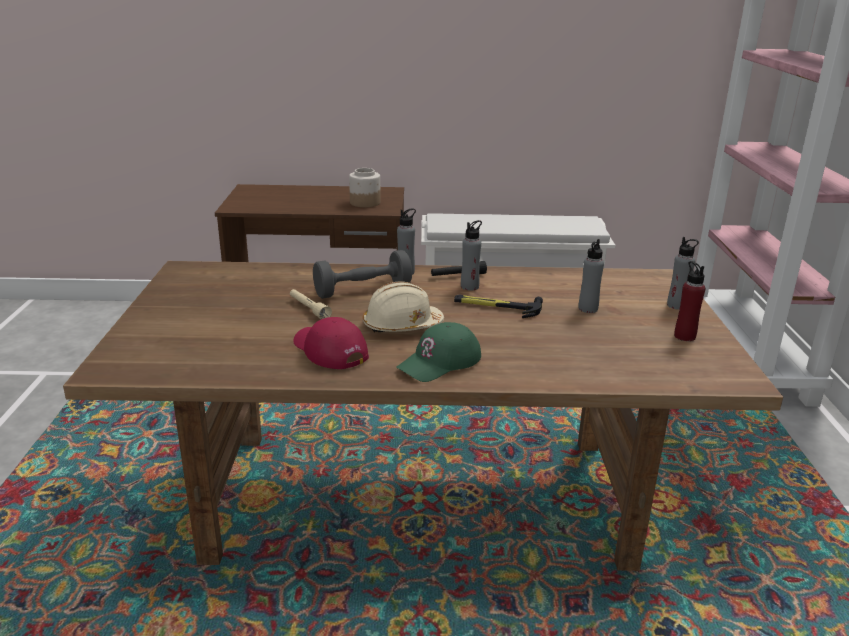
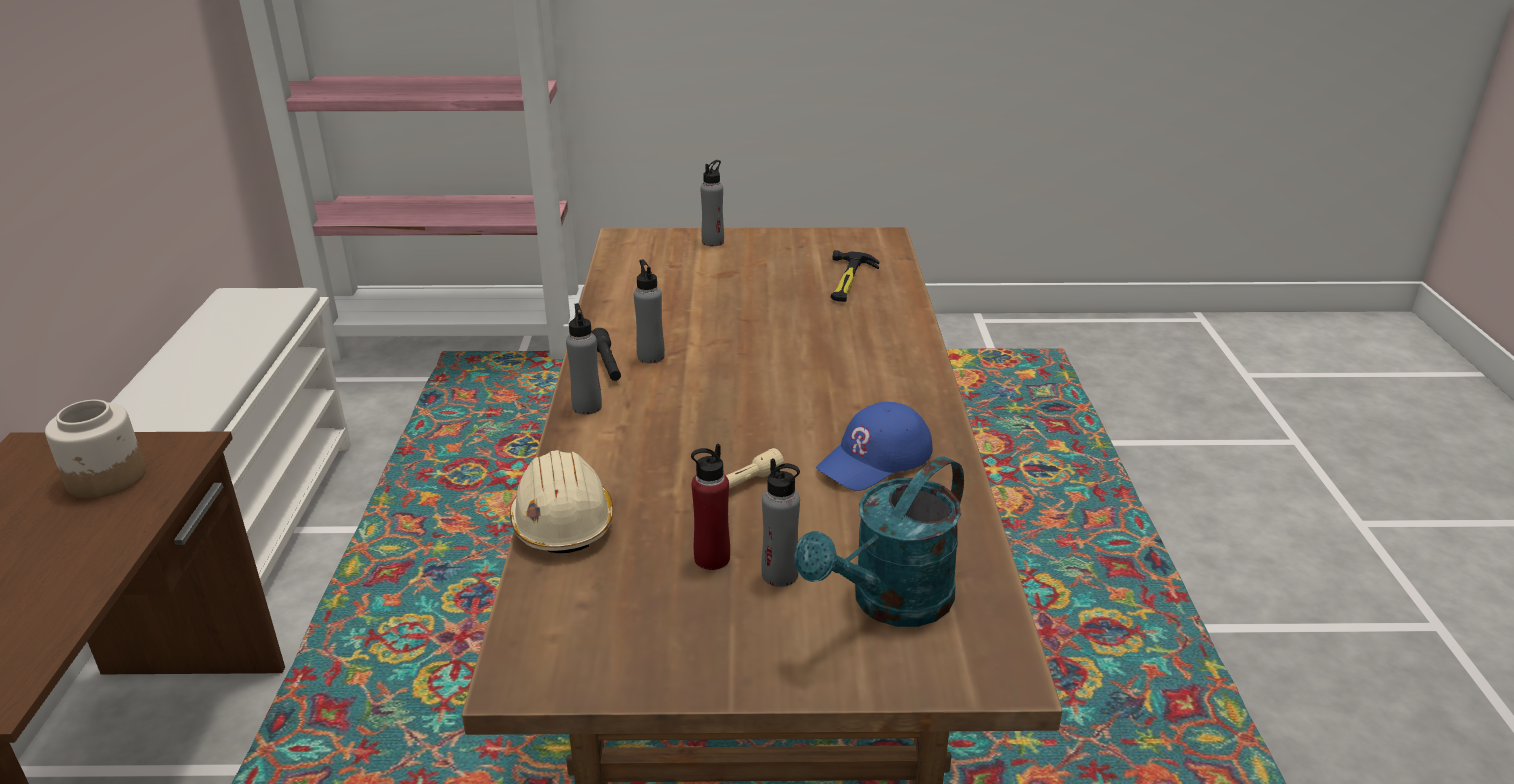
camera: 90 degrees left, 5 degrees up
(179, 345) = (890, 604): none -> turquoise watering can
(329, 350) = (875, 459): red cap -> blue cap
(363, 290) = (660, 442): grey dumbbell -> none
(402, 326) = (788, 406): beige hard hat -> beige hard hat (562, 521)
(440, 362) = (888, 379): green cap -> none
(497, 307) = (721, 340): hammer -> hammer (848, 281)
(588, 309) = (724, 287): grey bottle -> grey bottle (780, 575)
(684, 336) = (792, 247): red bottle -> red bottle (711, 558)

